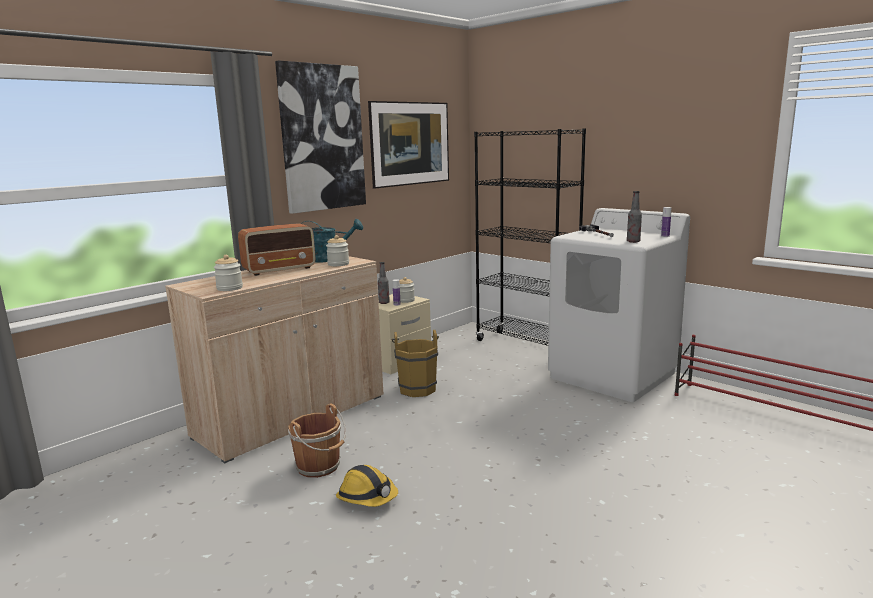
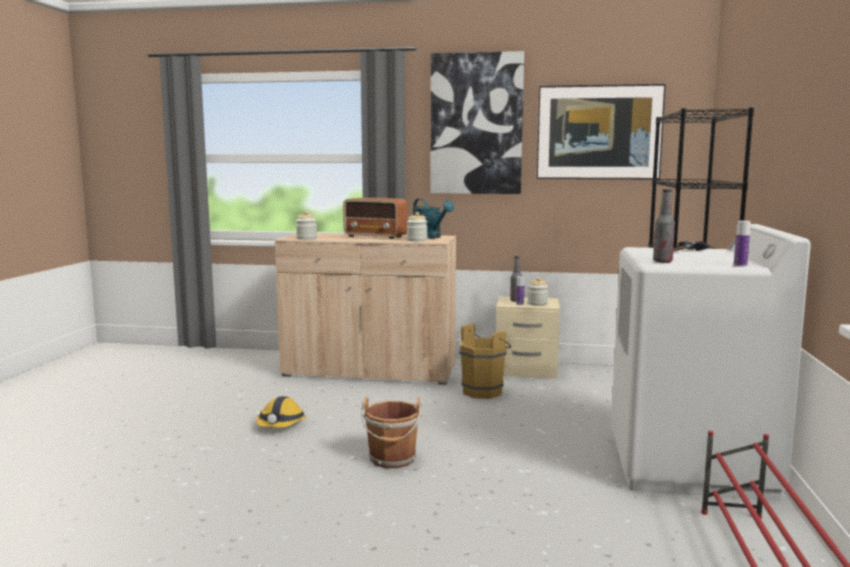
camera: 55 degrees right, 5 degrees down
(320, 467) = (307, 400): brown bucket -> brown bucket (393, 459)

